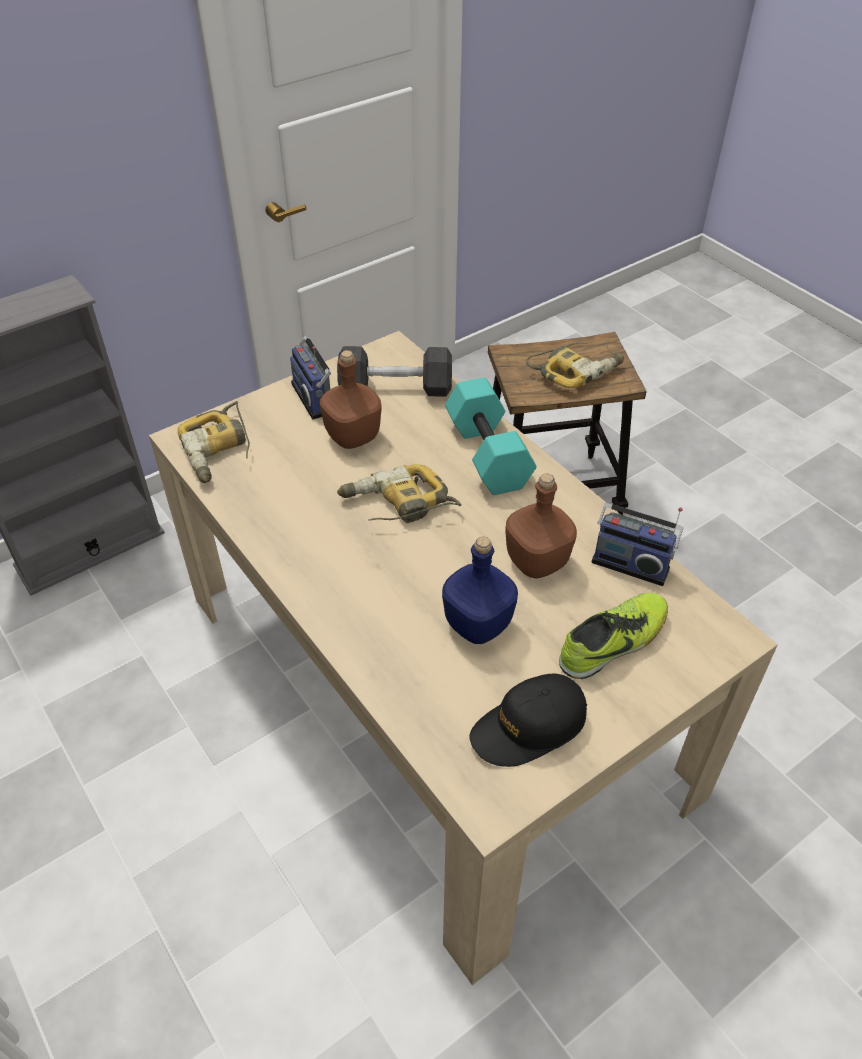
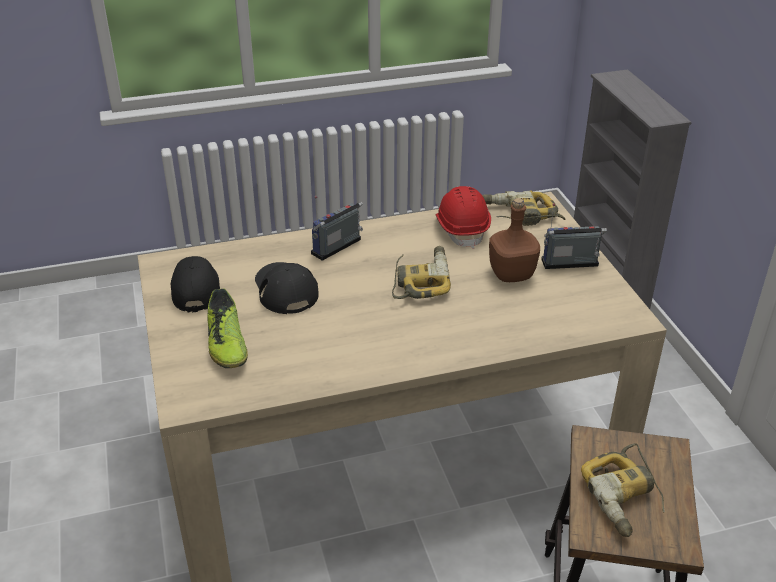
camera: 110 degrees right, 10 degrees down
(269, 494) = (462, 229): none -> red hard hat
(395, 388) = (570, 308): black dumbbell -> none
(479, 625) = (285, 289): blue bottle -> black cap
(490, 455) = (456, 339): turquoise dumbbell -> none
(537, 561) = (323, 331): brown bottle -> none
(631, 563) = (289, 378): radio -> radio (338, 248)

